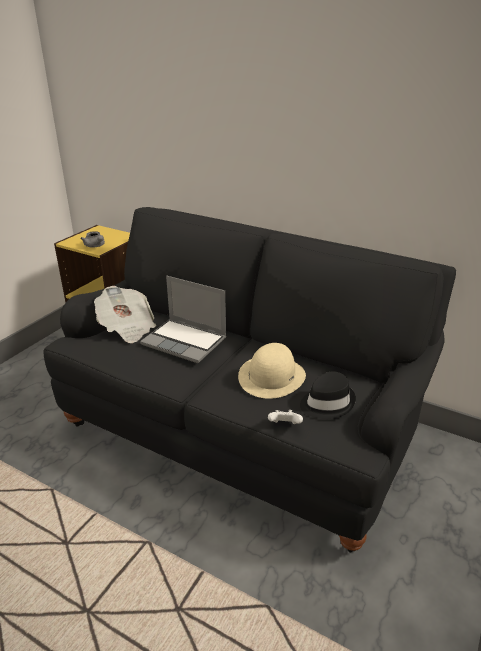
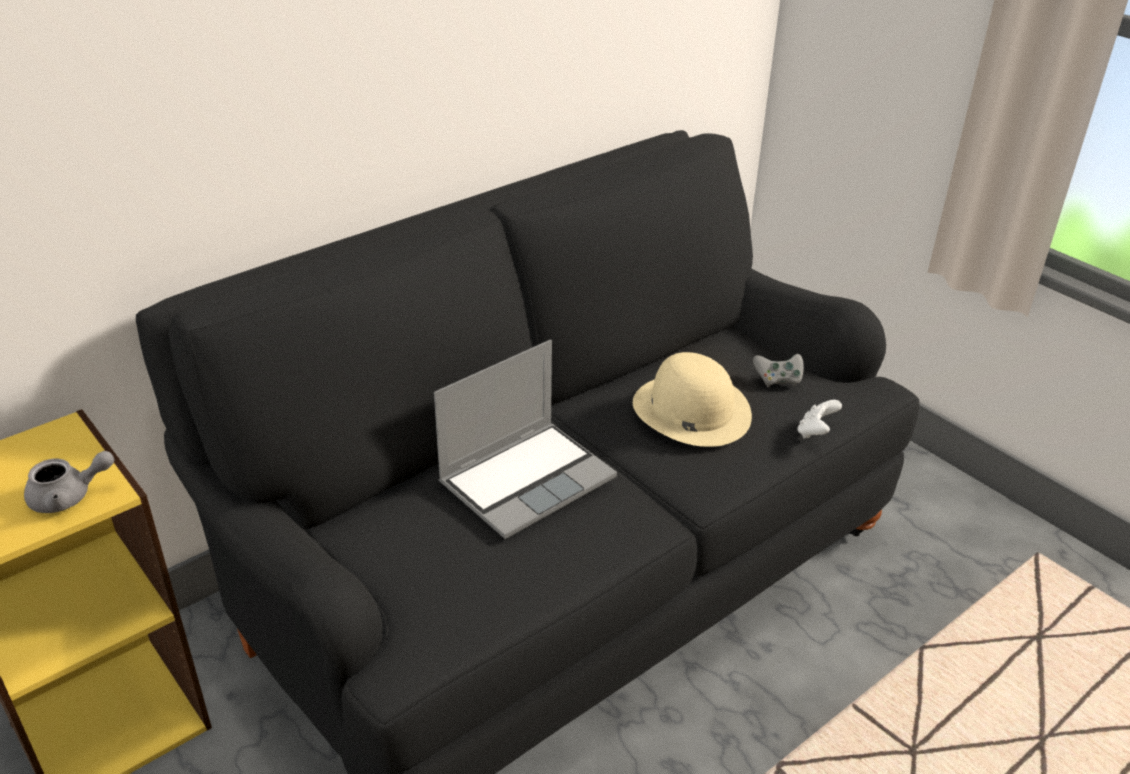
camera: 70 degrees left, 5 degrees up
(127, 328) = (417, 552): newspaper -> none
(326, 403) = (777, 380): black hat -> grey game controller

